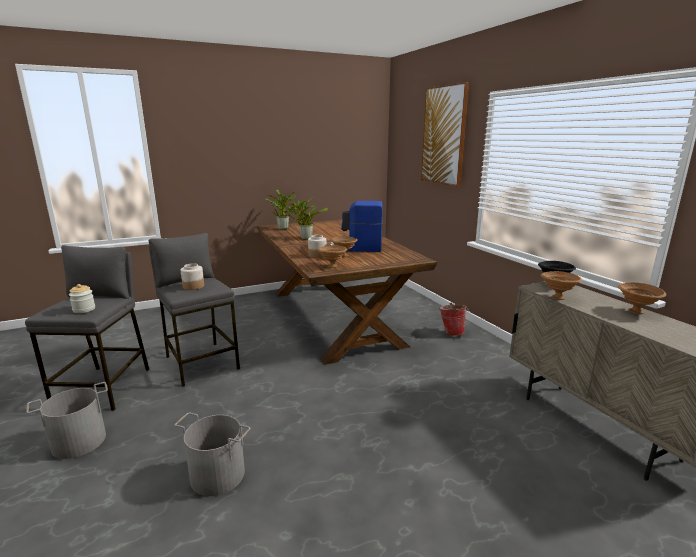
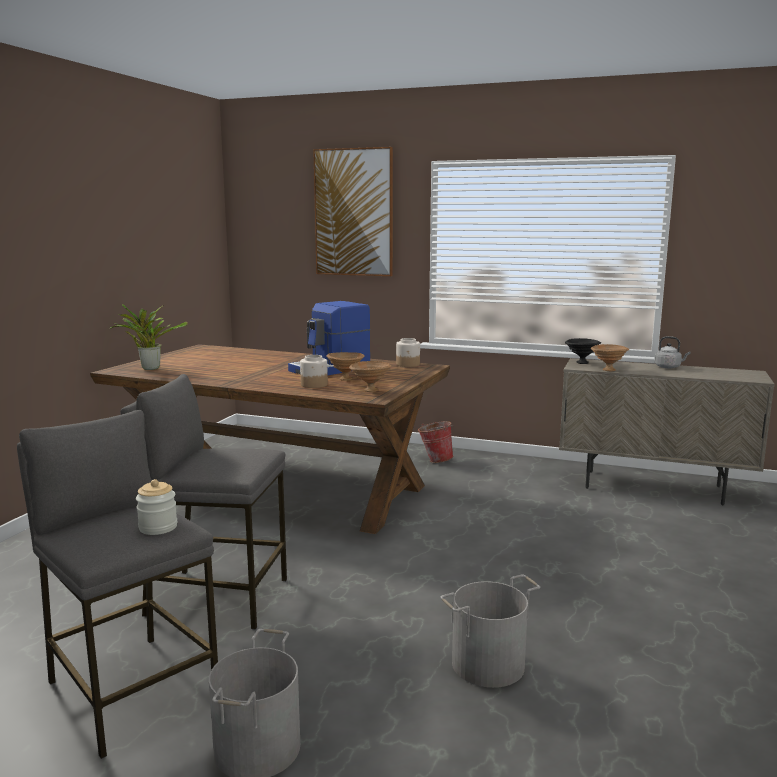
camera: 45 degrees left, 5 degrees down
(193, 286) = (227, 460): jar -> jar (408, 364)
(304, 238) = (228, 372): potted plant -> none
(637, 312) = (669, 367): brown bowl -> grey kettle

